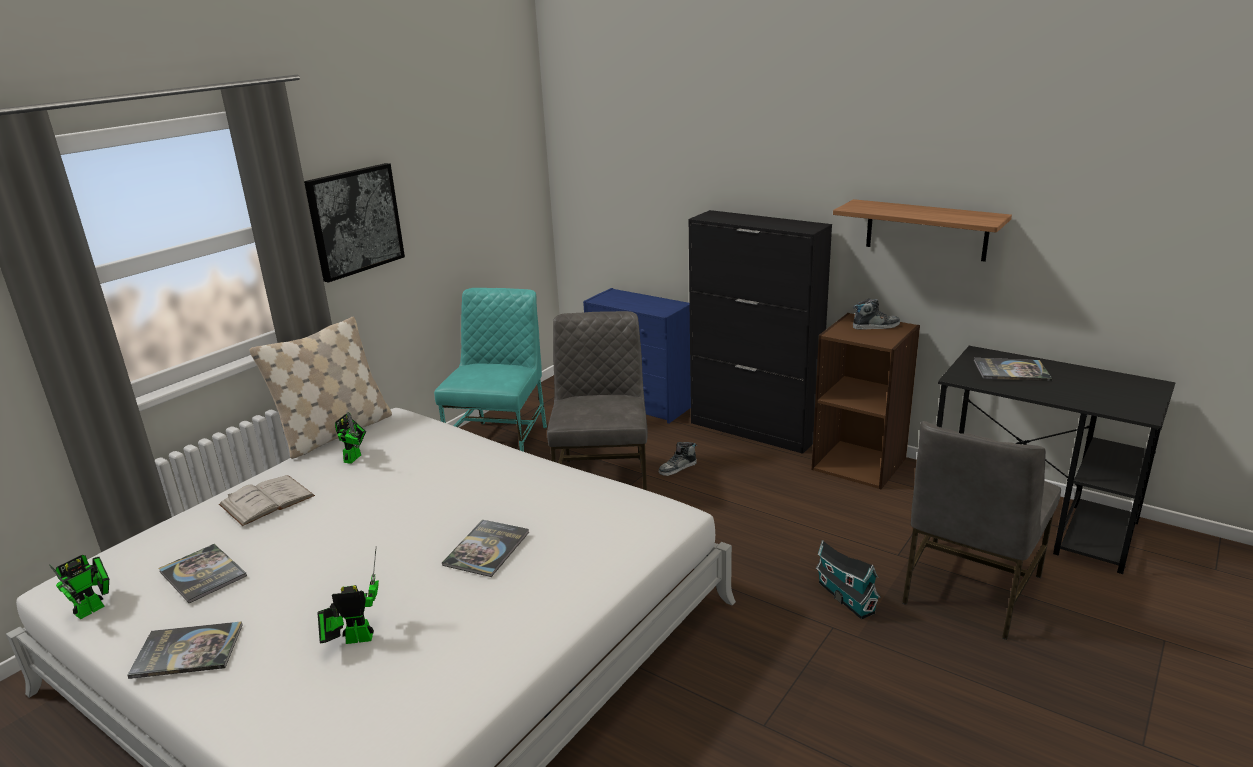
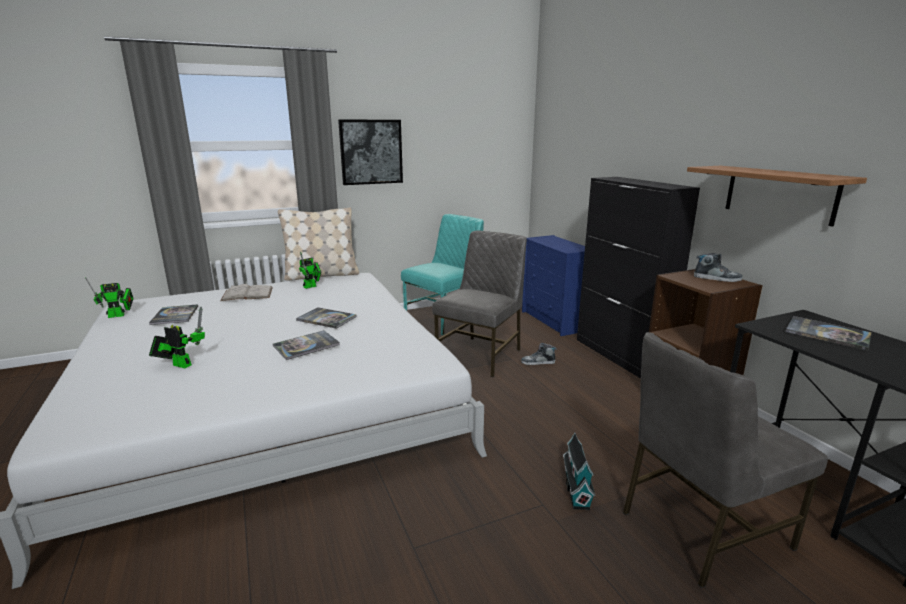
camera: 30 degrees right, 5 degrees down
(188, 651) = (115, 344): book -> book (326, 318)

